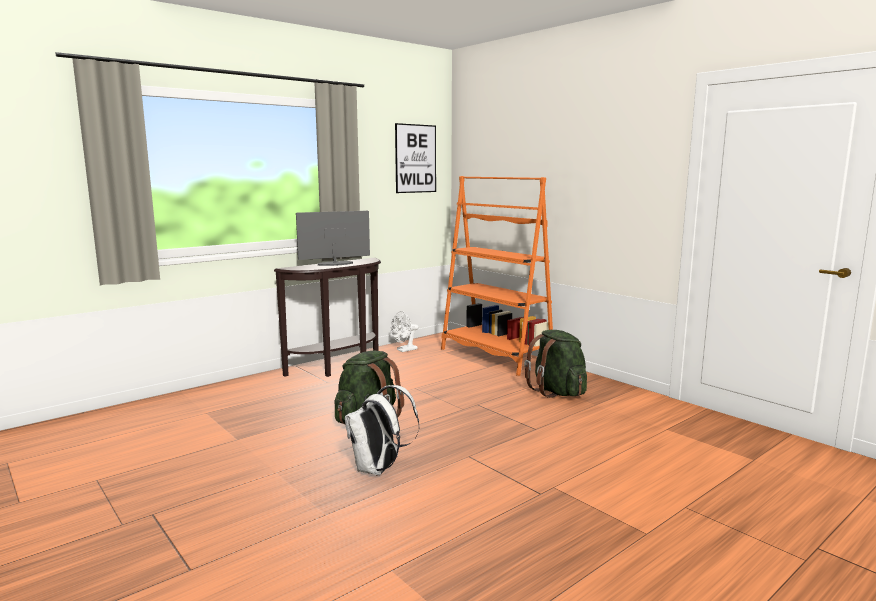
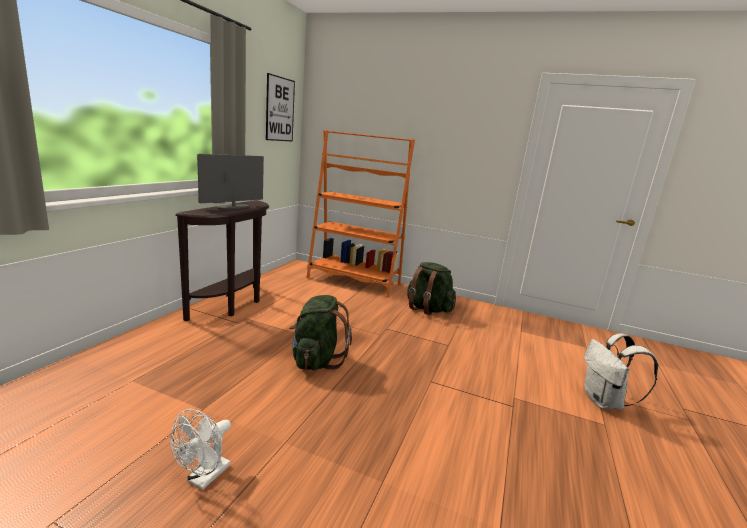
camera: 30 degrees left, 5 degrees up
(379, 469) = (377, 413): white backpack -> white backpack (604, 402)
(404, 350) = (276, 281): white fan -> white fan (204, 478)

